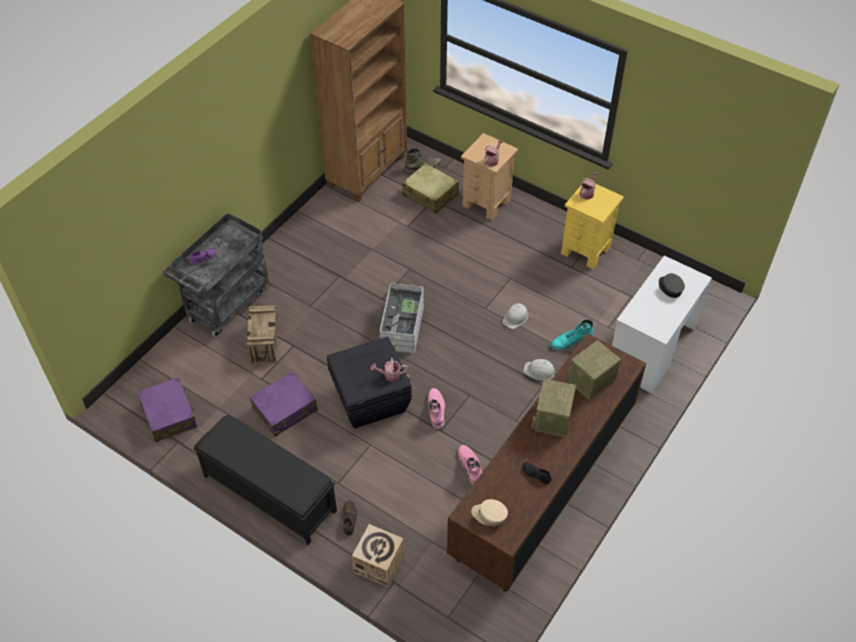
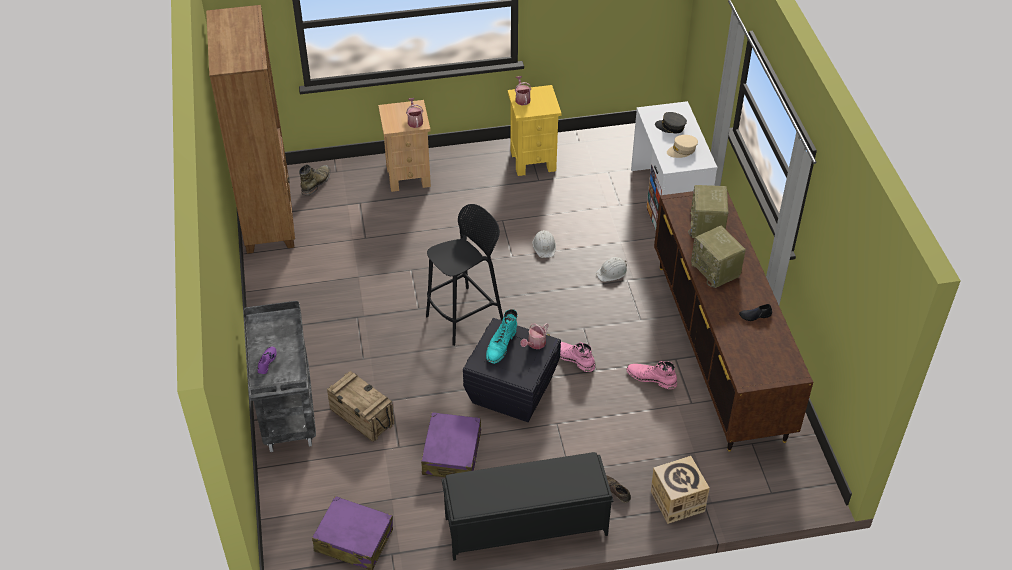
camera: 45 degrees left, 5 degrees down
(403, 326) = (465, 317): grey storage box -> black stool
(431, 195) = (352, 200): beige suitcase -> none
(489, 515) = (763, 368): beige cap -> beige cap (682, 150)
(571, 341) = (606, 234): turquoise boot -> turquoise boot (501, 345)

